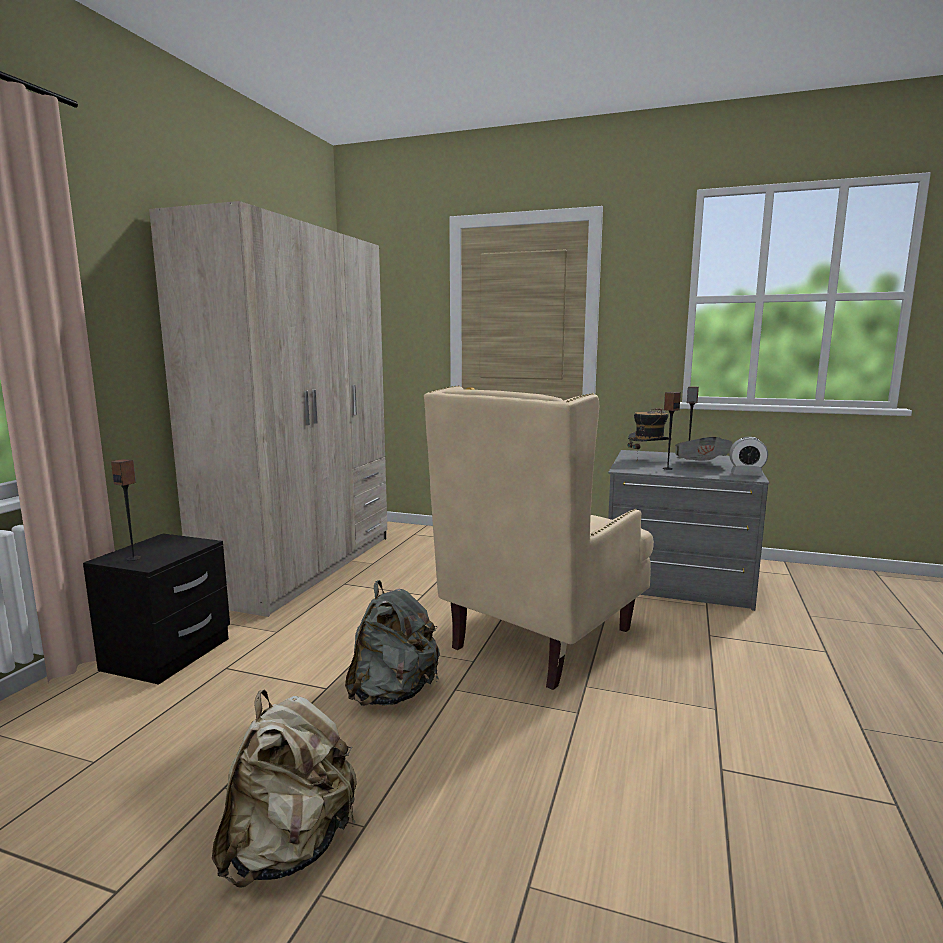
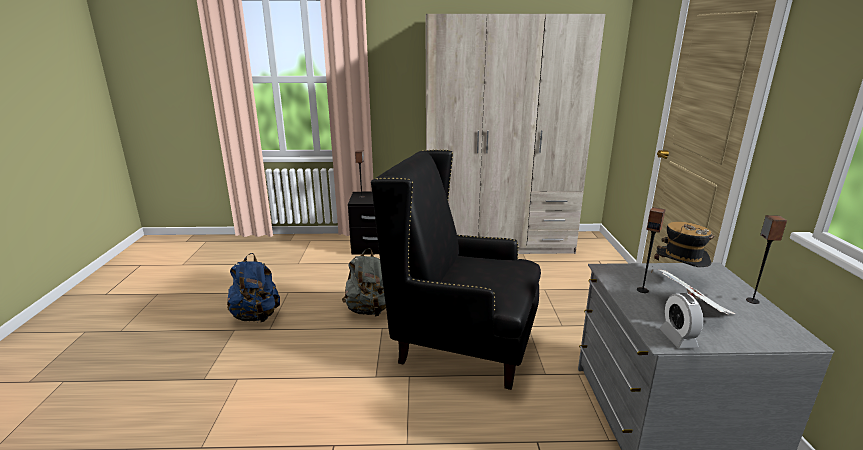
camera: 70 degrees right, 10 degrees up
(290, 847) = (256, 316): beige backpack -> blue backpack
(541, 639) = (462, 348): beige armchair -> black armchair

